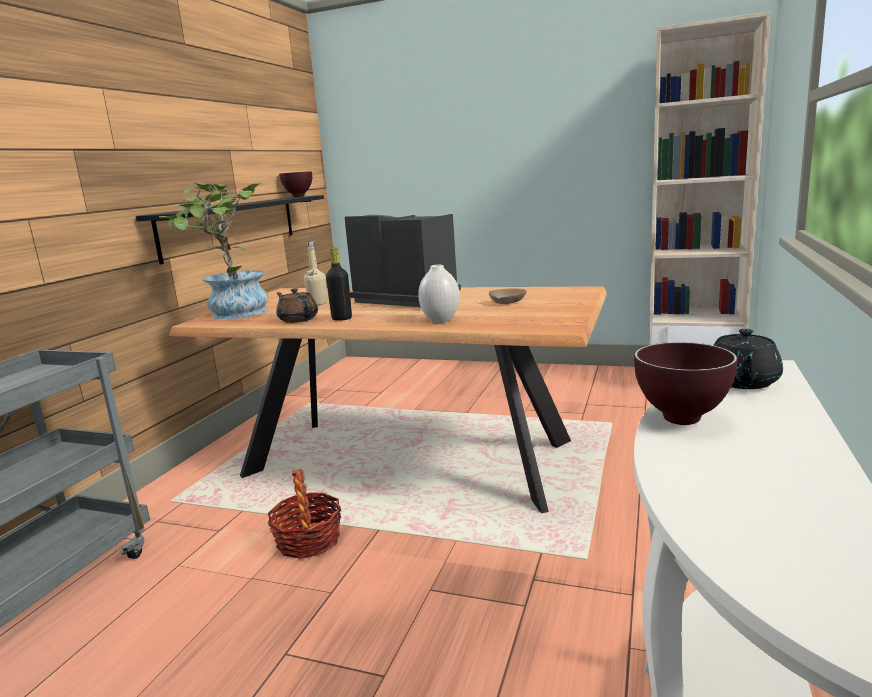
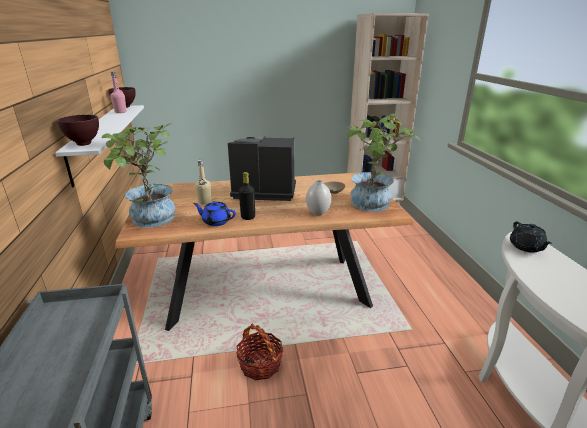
camera: 30 degrees left, 10 degrees up
(232, 226) = (96, 140): black shelf -> white shelf
(282, 198) = (120, 112): none -> pink bottle
(298, 319) = (216, 221): brown teapot -> blue teapot
(541, 319) = (373, 205): none -> potted plant
(682, 419) = (537, 278): brown bowl -> brown bowl (84, 144)

